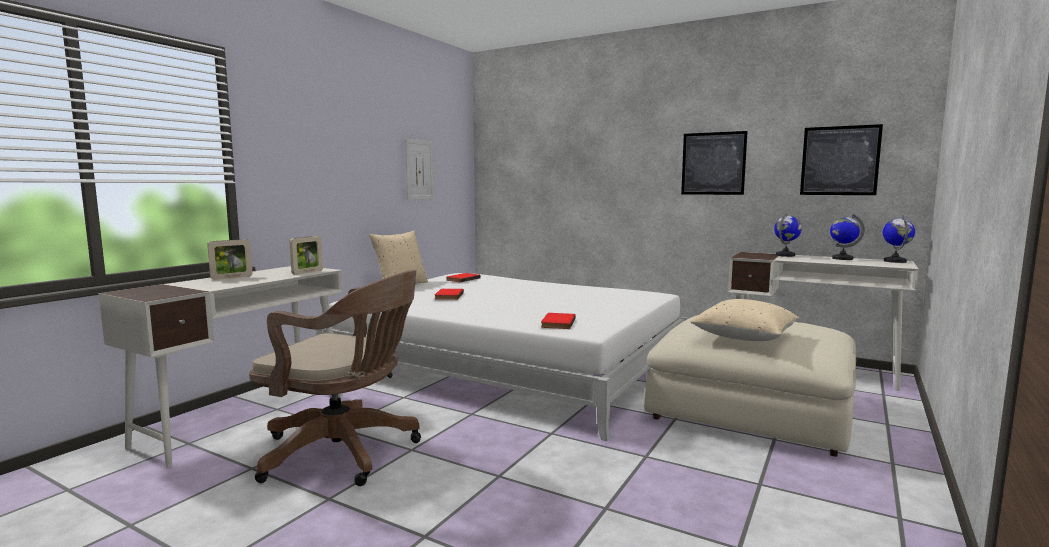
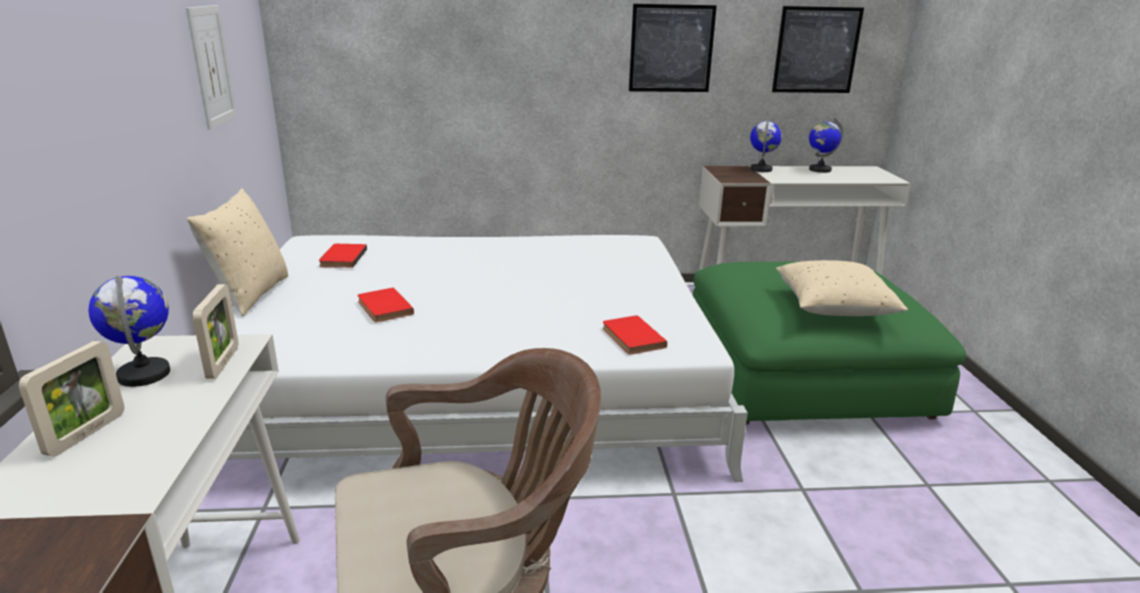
camera: 35 degrees left, 15 degrees up
(751, 408) = (803, 373): beige ottoman -> green ottoman
(895, 261) = (867, 169): globe -> globe (145, 374)

